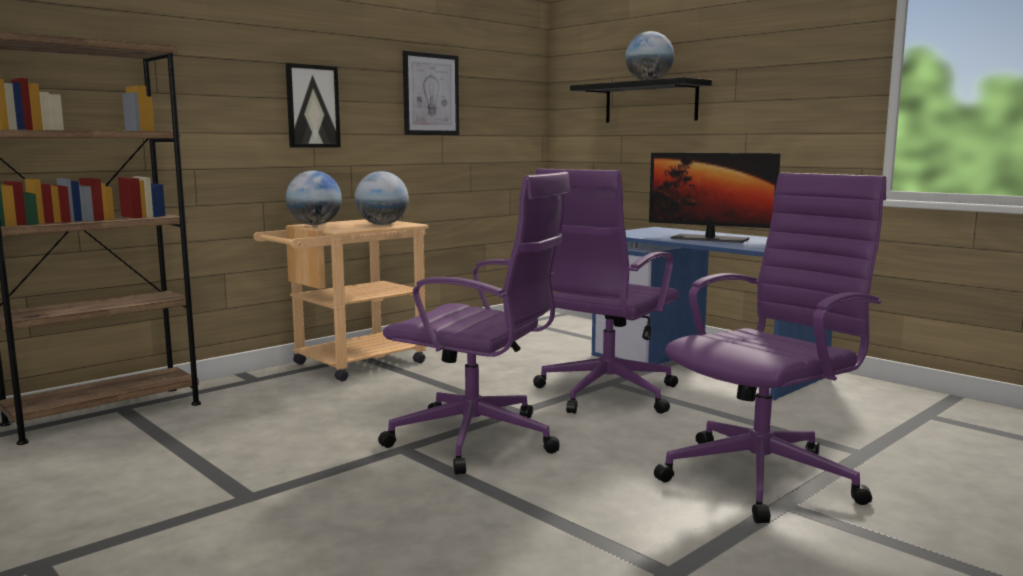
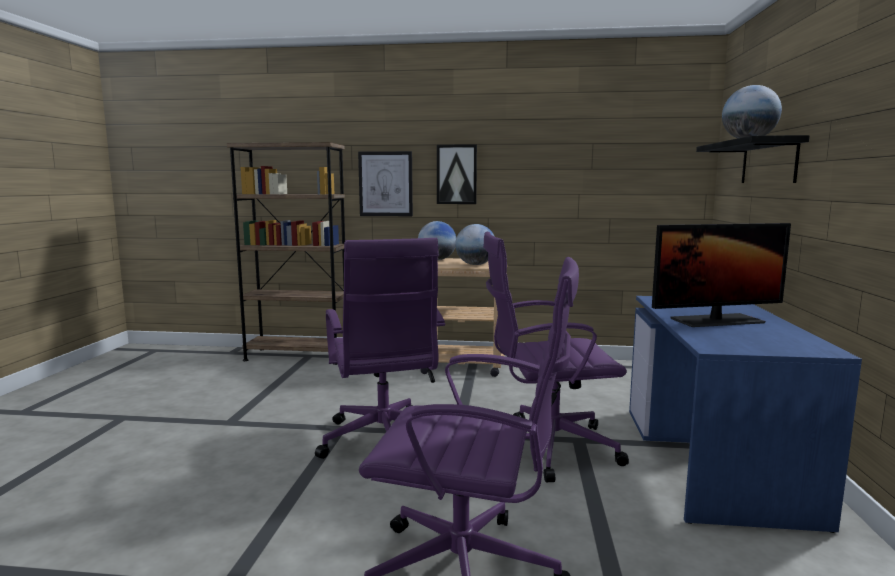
camera: 50 degrees right, 0 degrees up
(430, 94) = (567, 160): picture -> picture (385, 184)
(709, 239) = (716, 320): monitor -> monitor turned 90 degrees counterclockwise

